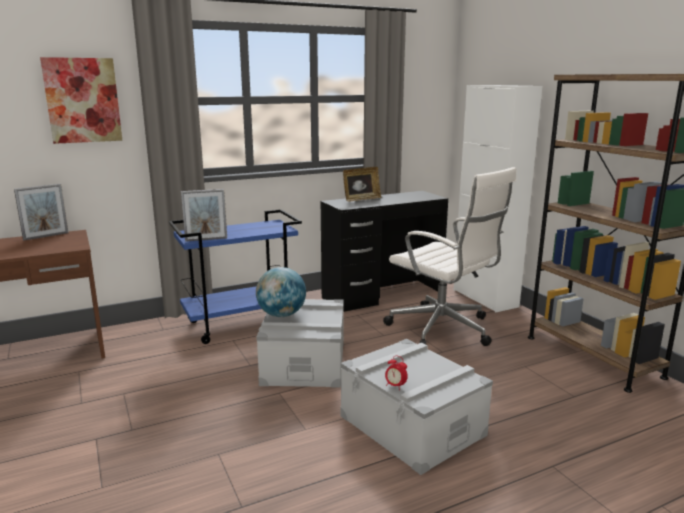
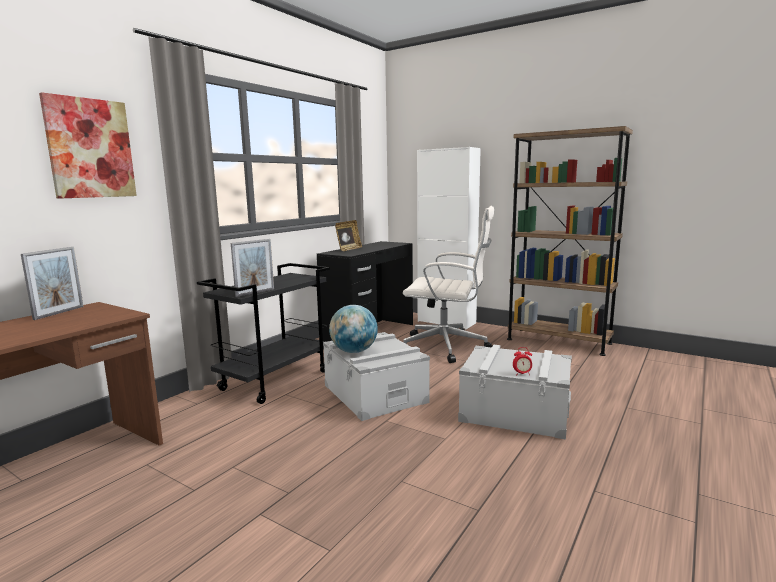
camera: 30 degrees left, 5 degrees down
(242, 324) = (275, 380): blue cart -> black cart

